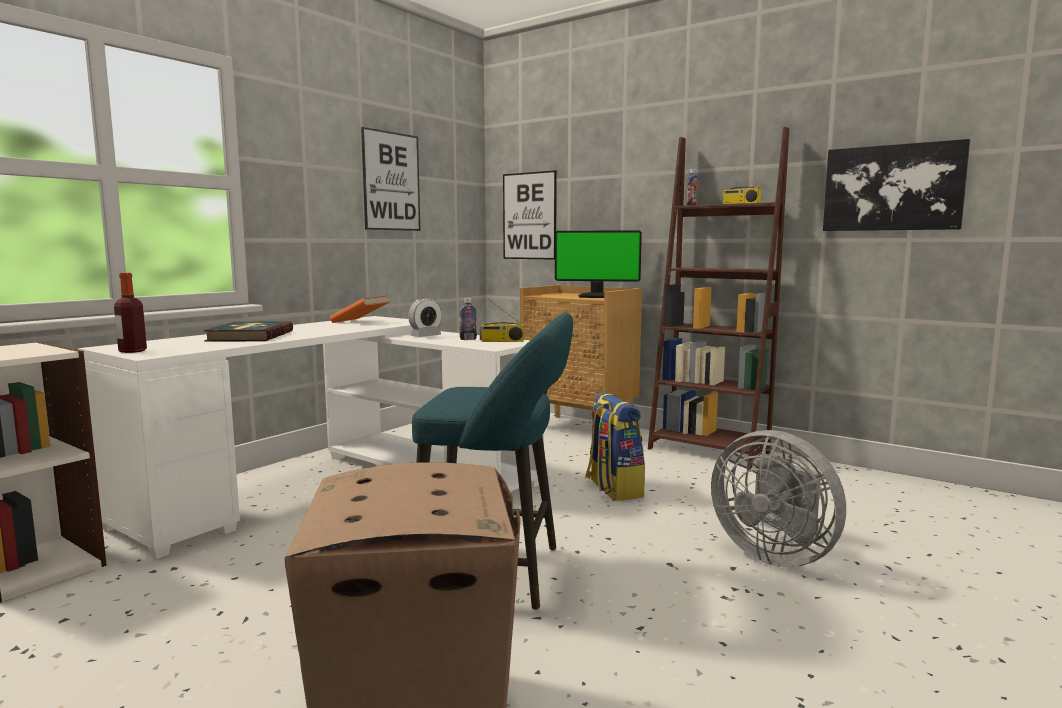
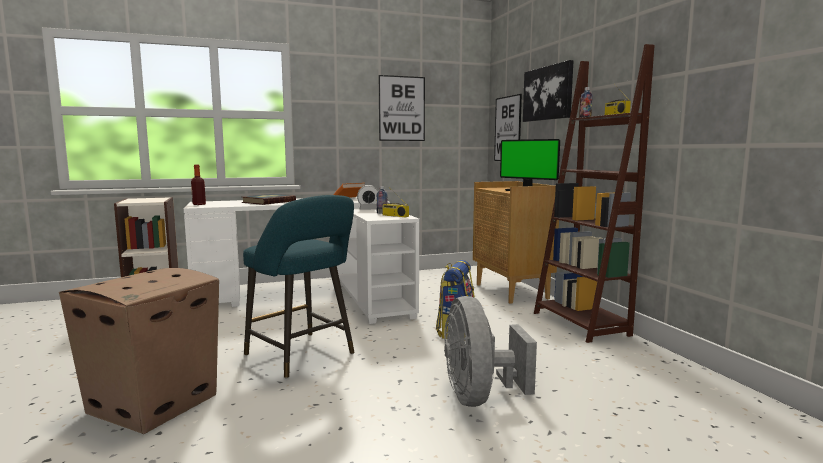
camera: 35 degrees right, 0 degrees up
(892, 188) = (733, 94): picture -> picture (548, 93)

